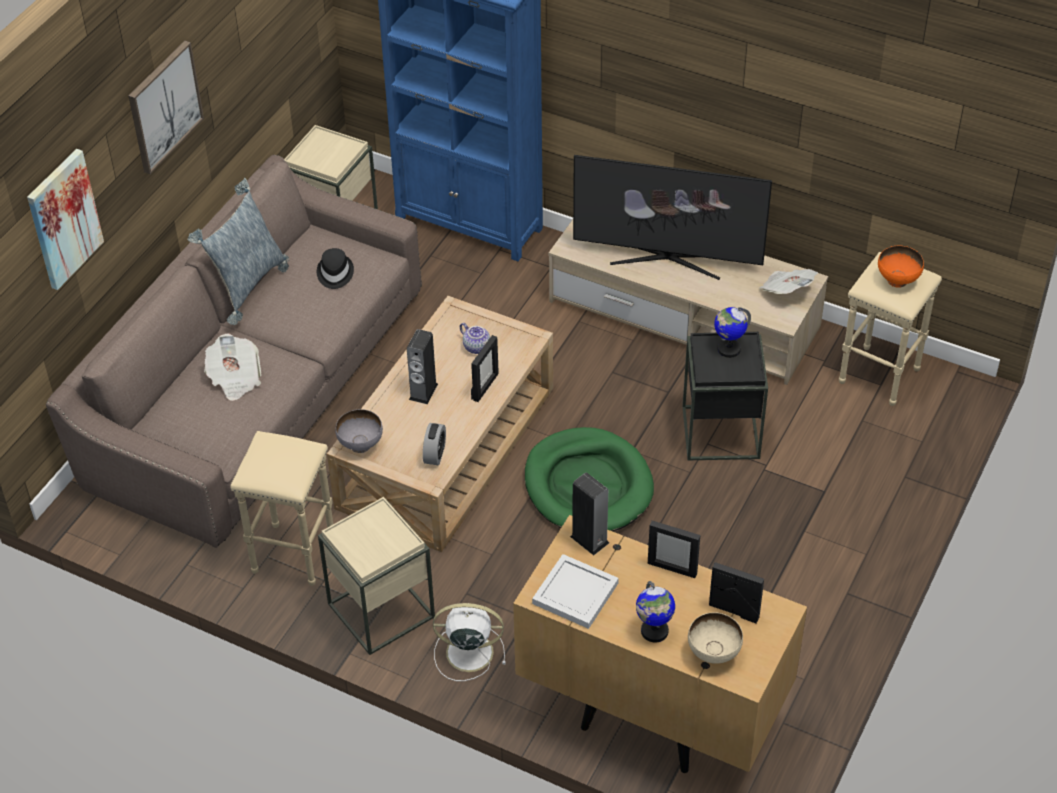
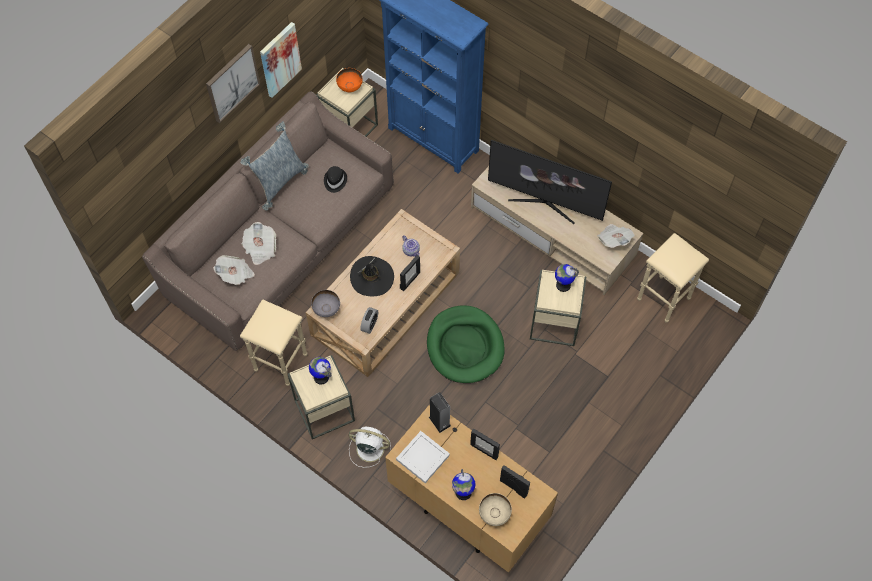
camera: 10 degrees right, 15 degrees up
(63, 218) = (157, 158): picture -> picture (280, 59)
(202, 419) = (235, 274): none -> newspaper
(375, 529) = (321, 377): none -> globe
(423, 391) = (372, 277): speaker -> black hat
(721, 432) = (554, 323): black side table -> beige side table
(898, 280) = (679, 259): orange bowl -> orange bowl (350, 88)

